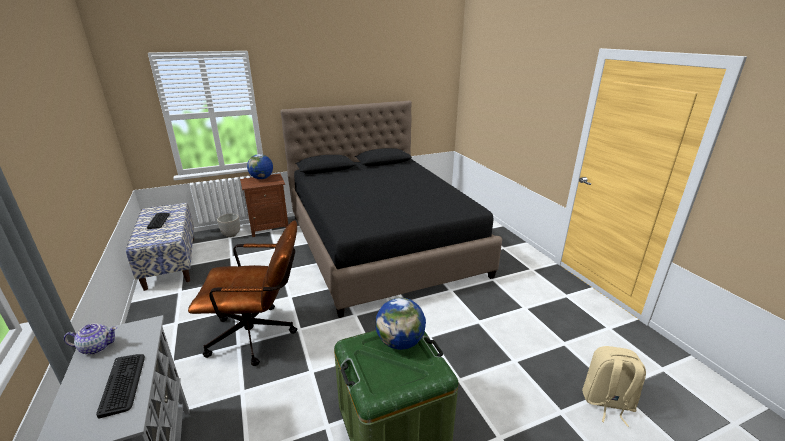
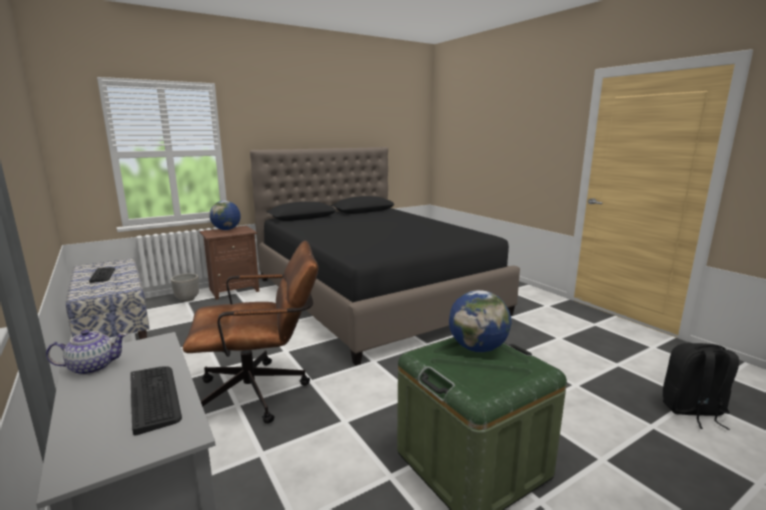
camera: 10 degrees left, 10 degrees down
(607, 402) = (693, 411): beige backpack -> black backpack

